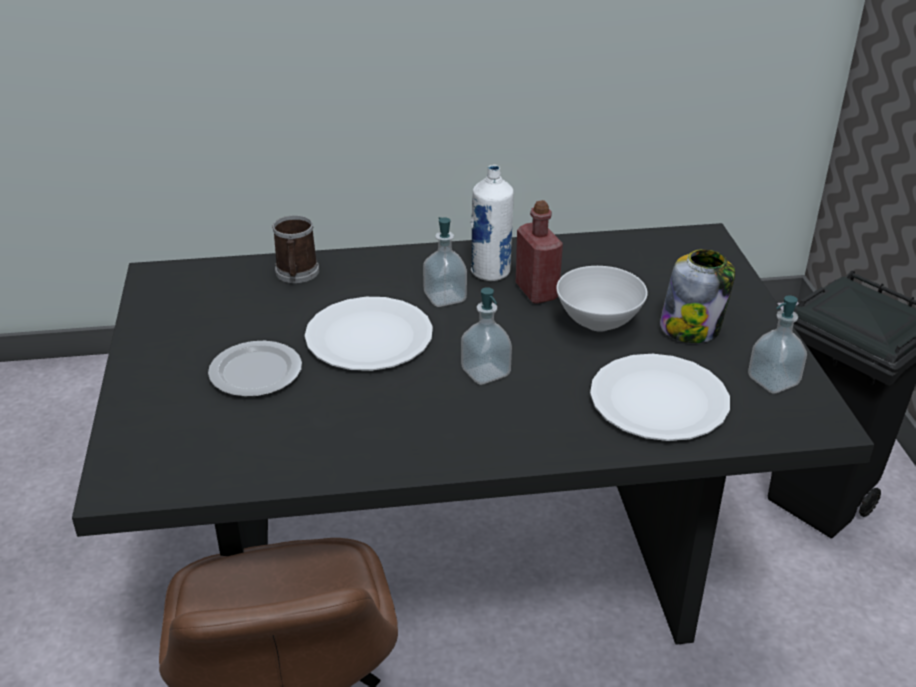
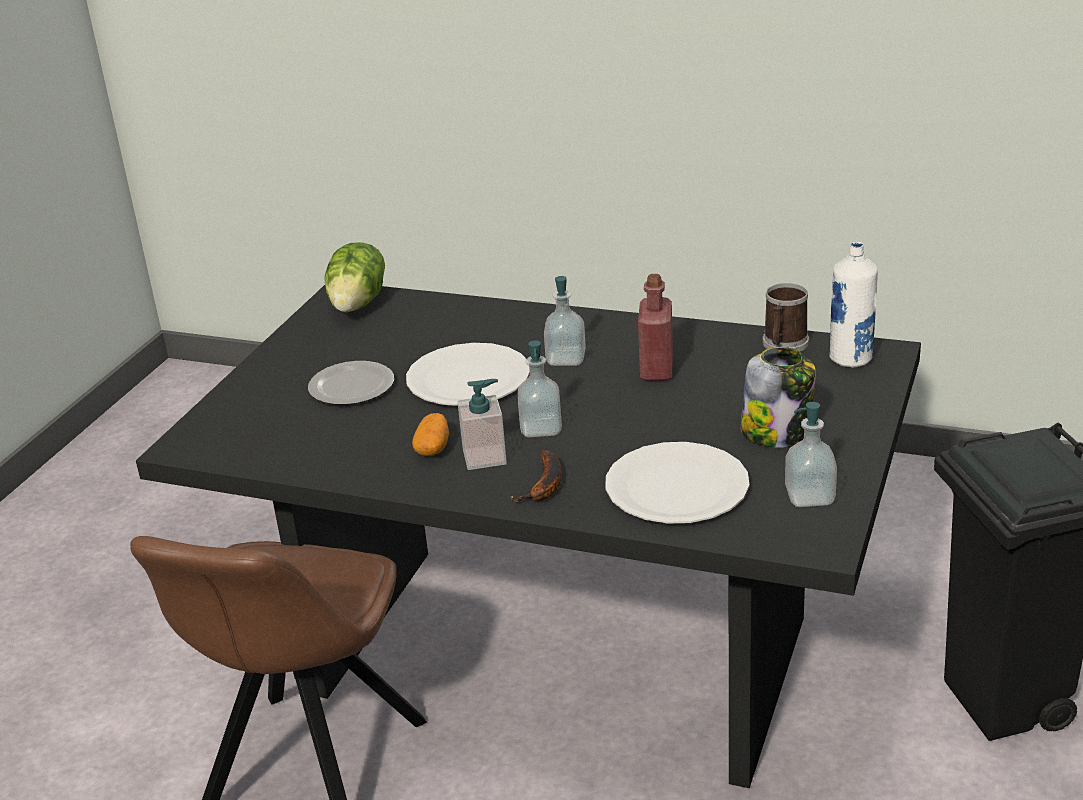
camera: 30 degrees right, 5 degrees down
(185, 281) = (359, 303): none -> lettuce
(296, 274) = (455, 314): mug -> mug (783, 345)
(399, 418) = (433, 448): none -> potato
(459, 415) = (485, 457): none -> soap dispenser
(491, 273) = (629, 345): white bottle -> white bottle (850, 359)
(543, 430) = (545, 486): none -> banana
(597, 324) = (686, 410): white bowl -> none

